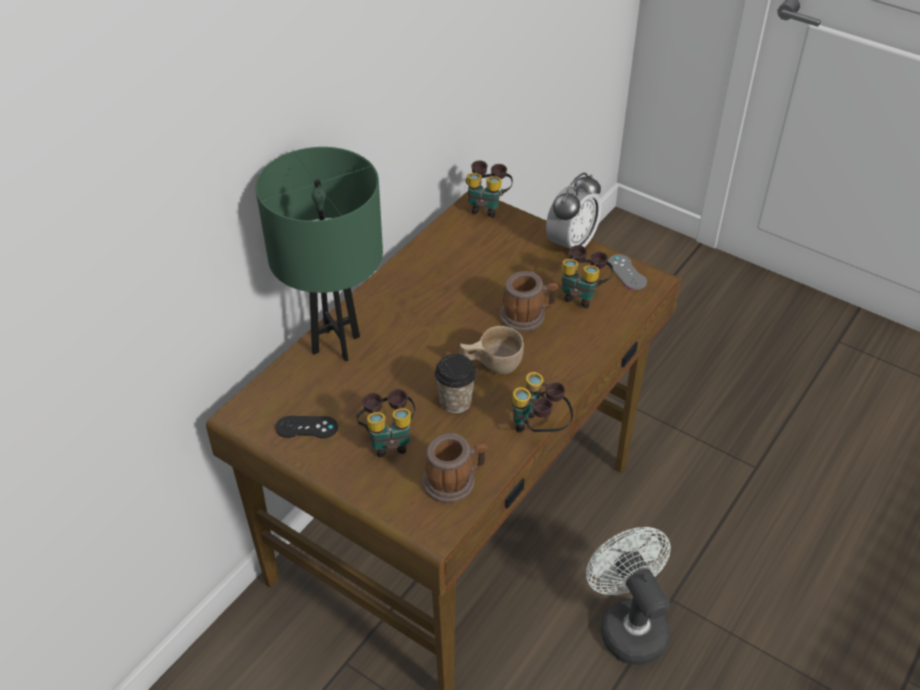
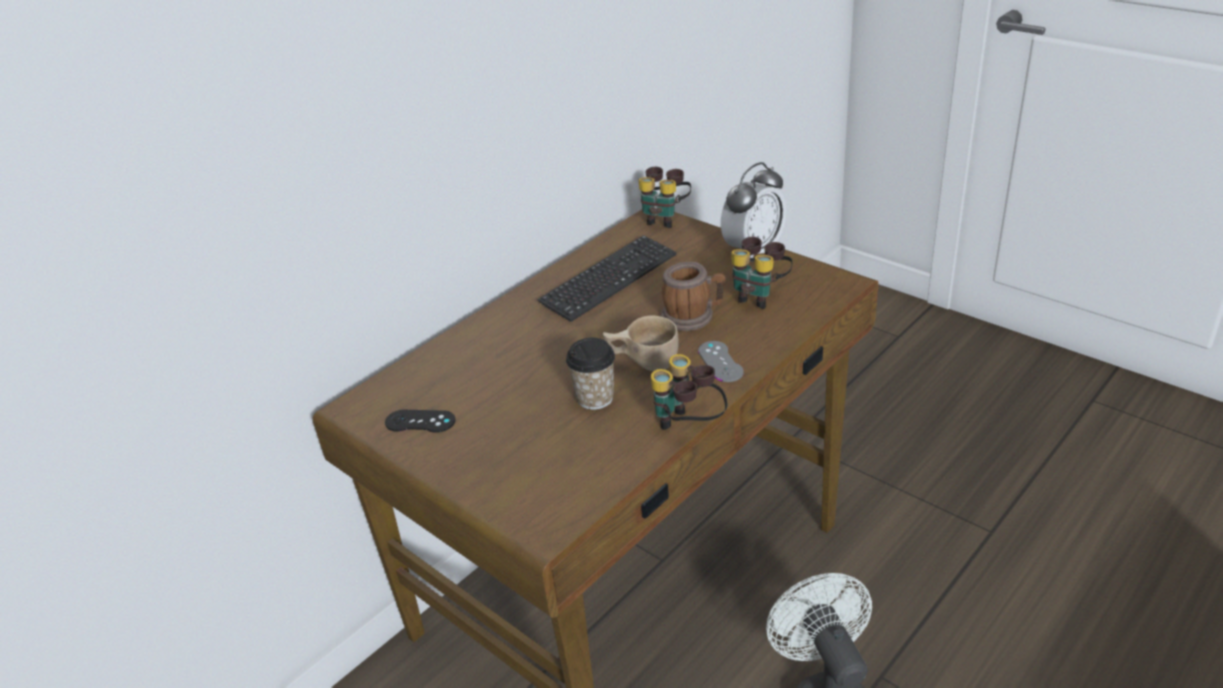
camera: 10 degrees right, 10 degrees down
(336, 344) = (473, 343): green table lamp -> none
(389, 440) = (510, 436): binoculars -> none
(447, 276) = (609, 280): none -> keyboard
(454, 481) = (578, 479): mug -> none
(627, 272) = (814, 275): grey game controller -> grey game controller (720, 362)

